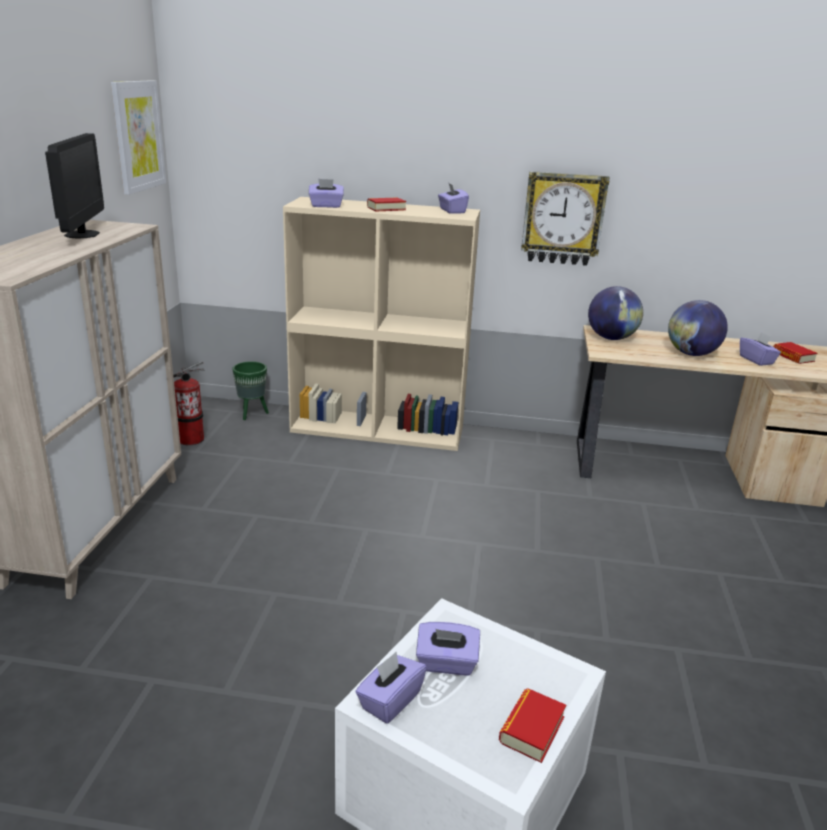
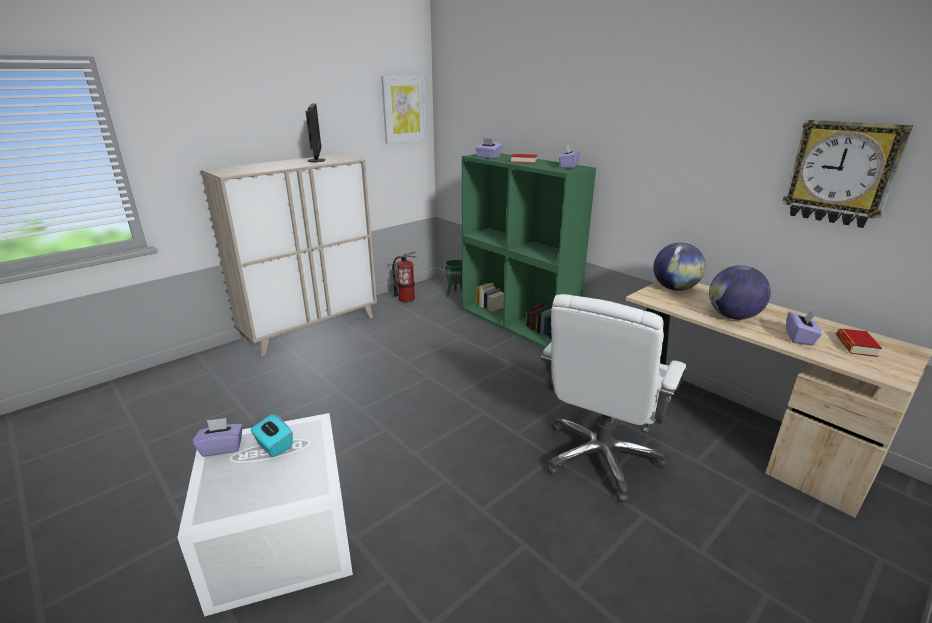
camera: 40 degrees right, 0 degrees up
(82, 234) = (316, 160): monitor -> monitor turned 45 degrees counterclockwise
(379, 429) = (518, 323): beige bookcase -> green bookcase
(446, 664) = (273, 445): purple tissue box -> turquoise tissue box
(531, 729) = (252, 501): book -> none
(563, 218) = (659, 180): wall clock -> wall clock (841, 173)
(631, 539) = (600, 457): none -> white office chair

